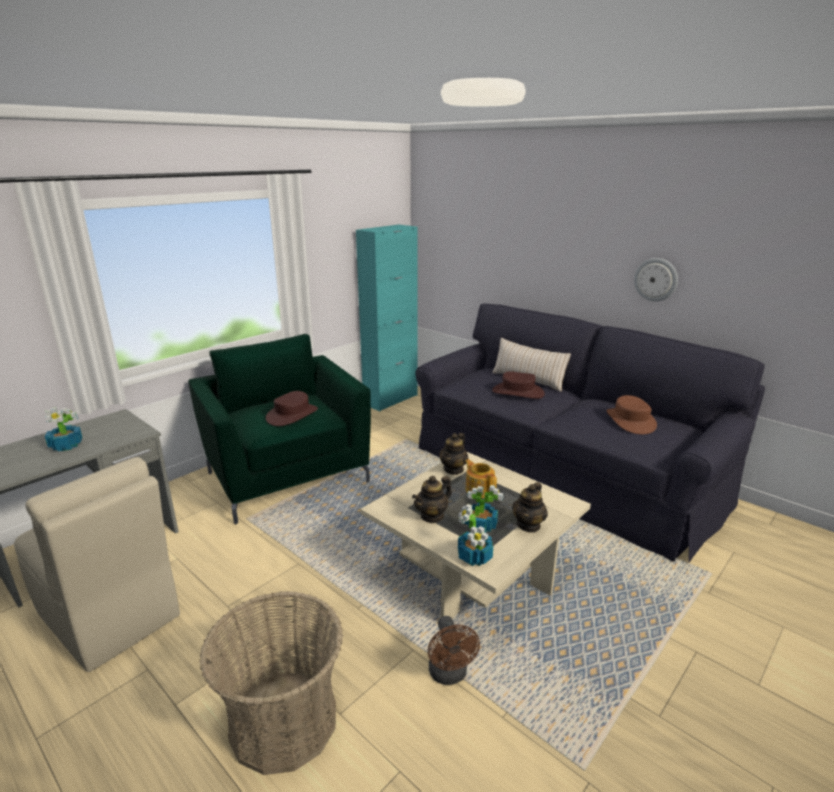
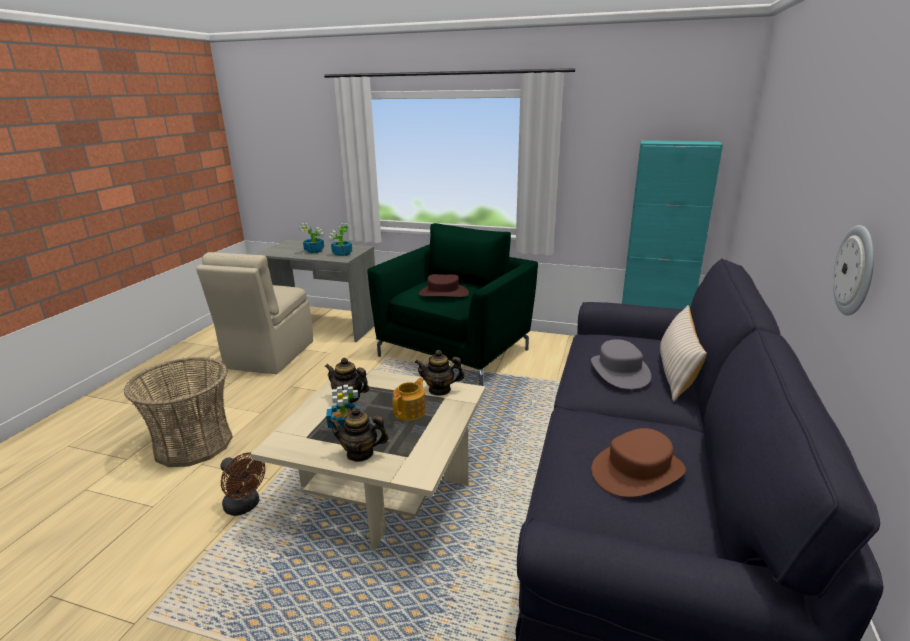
camera: 65 degrees right, 0 degrees up
(449, 675) = (245, 506): brown fan -> brown fan turned 105 degrees counterclockwise
(474, 557) = (292, 433): potted plant -> potted plant (341, 254)
(518, 392) = (619, 371): brown hat -> grey hat

